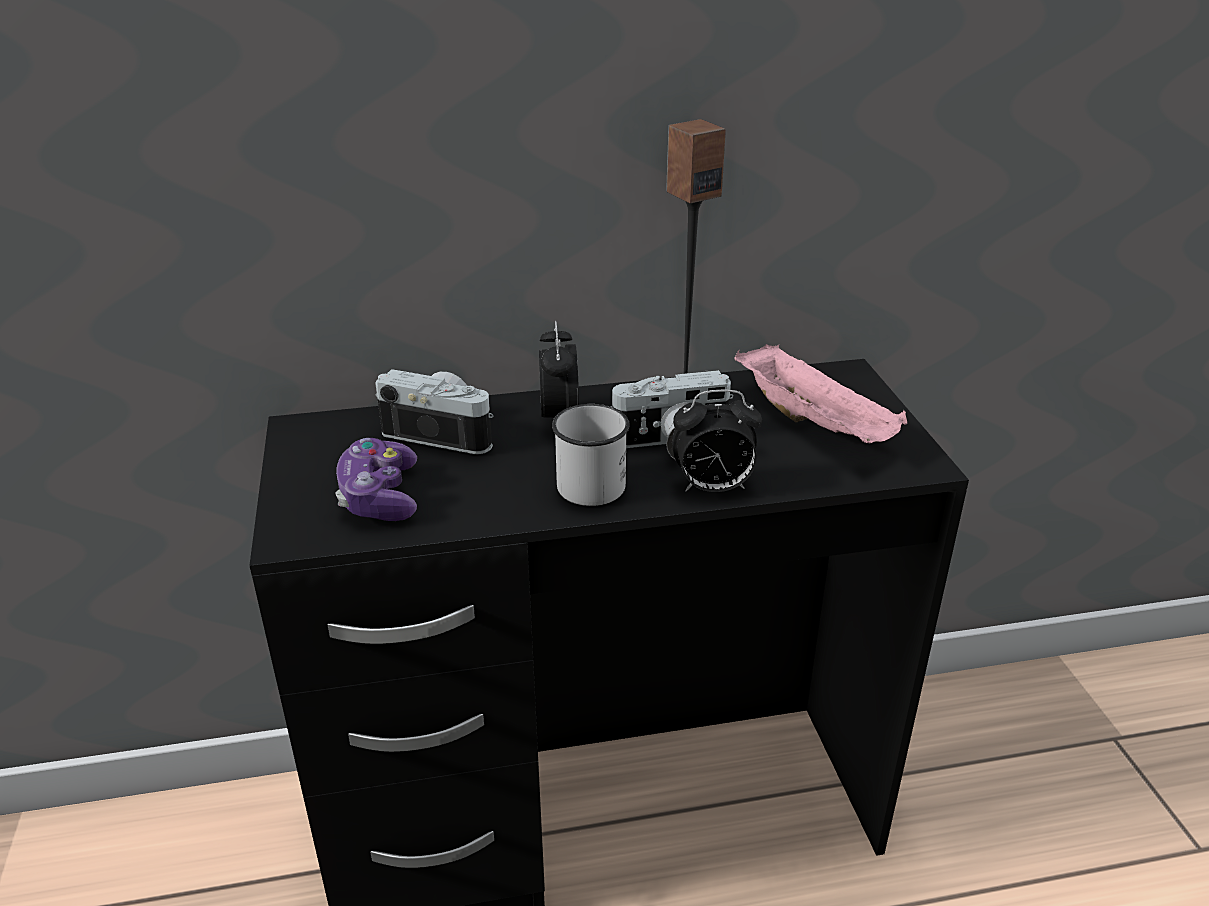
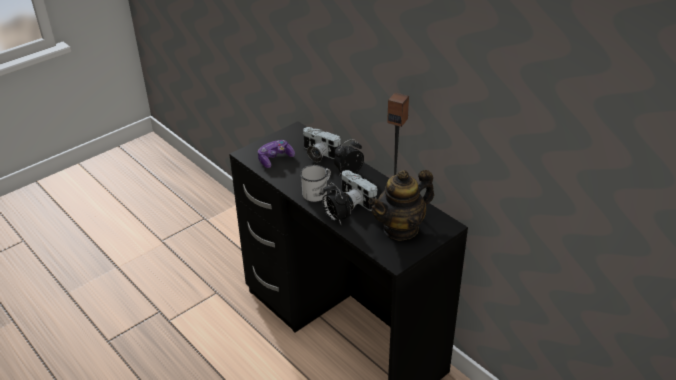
camera: 60 degrees right, 5 degrees up
(444, 432) = (318, 154): camera -> camera turned 135 degrees clockwise
(815, 423) = (401, 228): pink tray -> teapot

